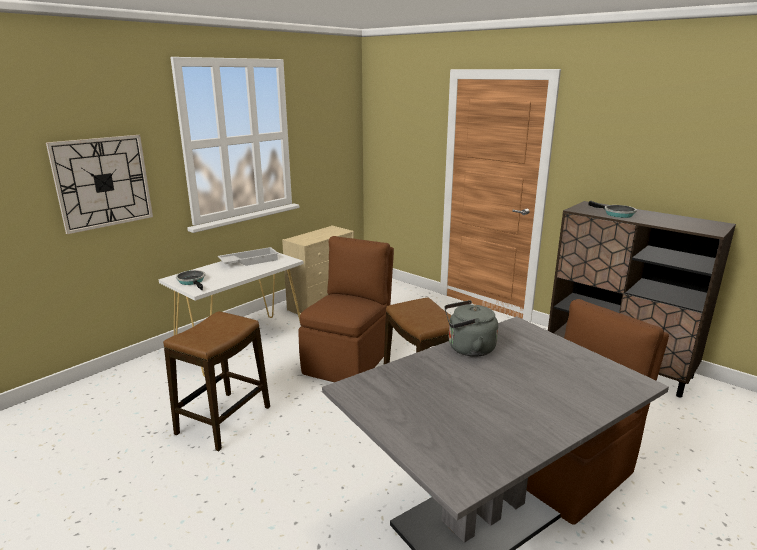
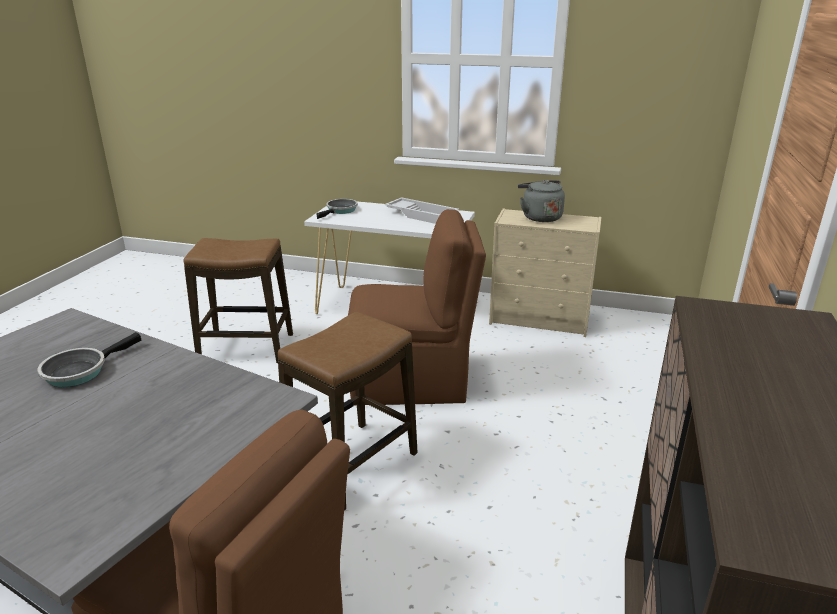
camera: 65 degrees right, 5 degrees up
(103, 182) = (313, 85): wall clock -> none
(468, 349) = (178, 371): grey kettle -> grey kettle (539, 217)
(616, 214) = (745, 358): frying pan -> frying pan (80, 371)

